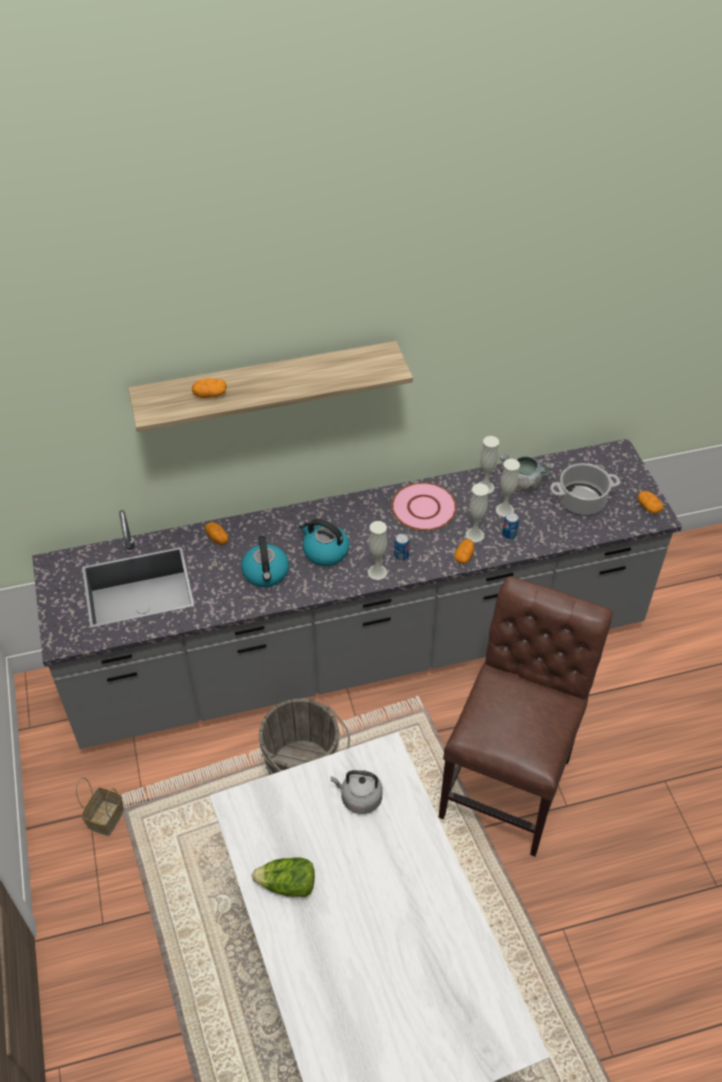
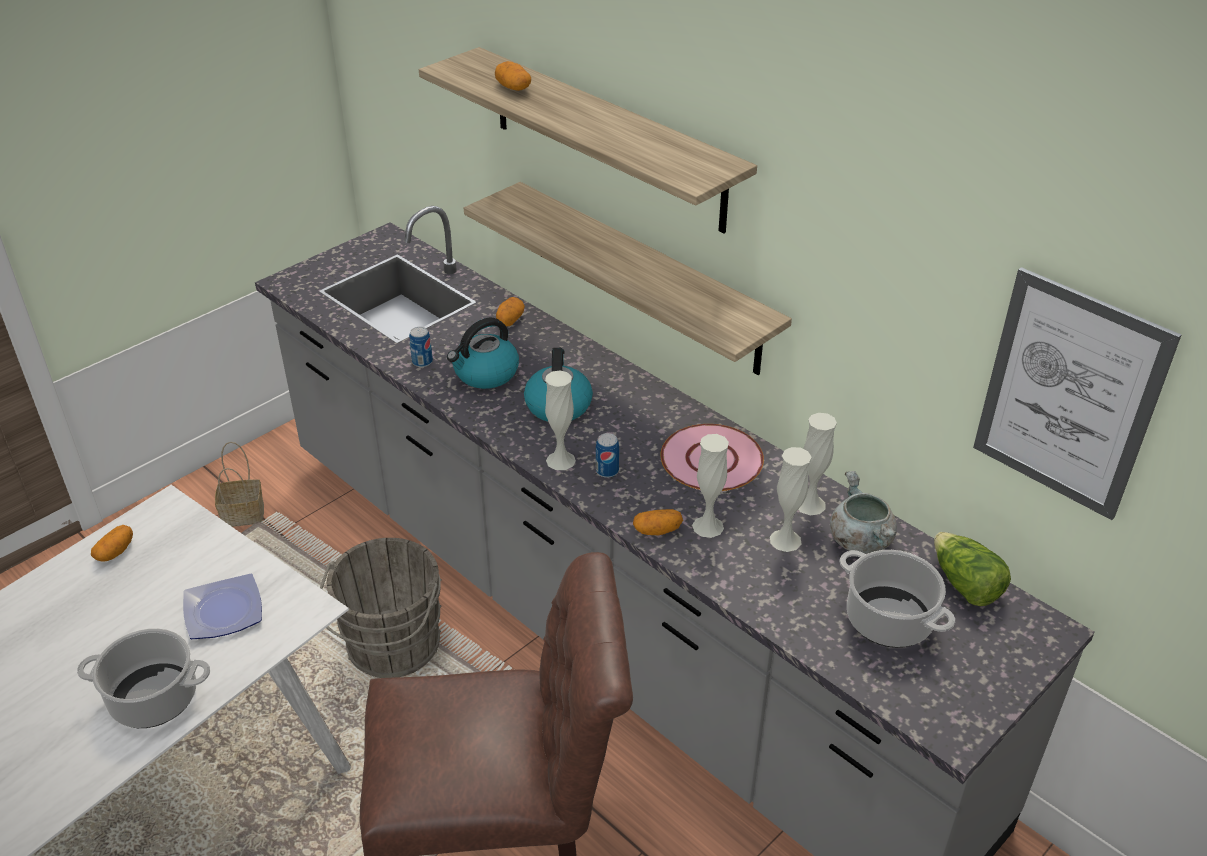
camera: 60 degrees right, 10 degrees down
(287, 885) = (67, 596): lettuce -> lettuce (964, 584)
(308, 447) = (644, 277): none -> shelf
(359, 798) = (222, 611): grey kettle -> plate
(413, 854) = (155, 698): none -> cooking pot
(509, 534) = (741, 562): can -> can (422, 362)
(599, 347) = (1068, 395): none -> picture
(648, 507) = (961, 712): potato -> potato (115, 552)

